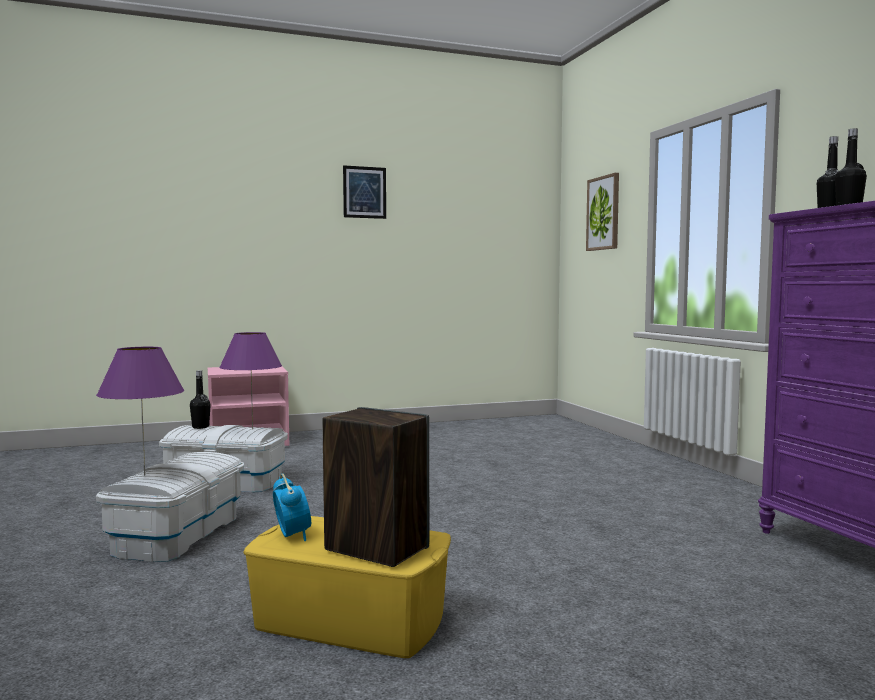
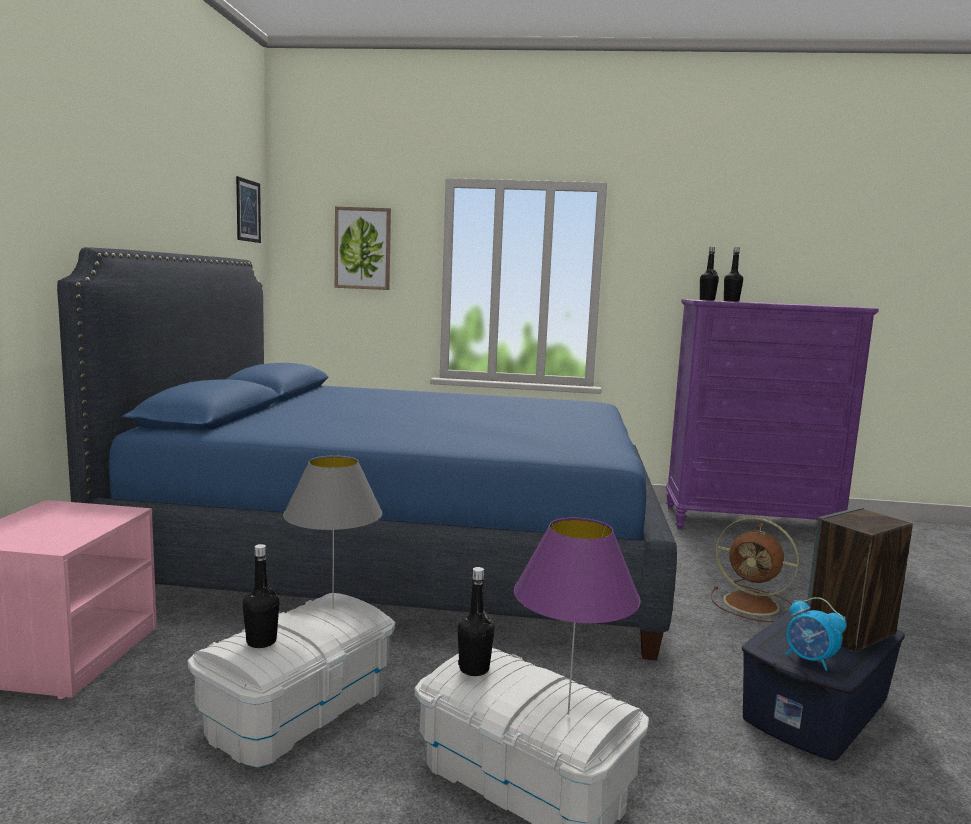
camera: 65 degrees left, 5 degrees up
(191, 456) = (474, 669): none -> black bottle
(252, 429) = (333, 608): purple table lamp -> grey table lamp
(292, 535) = (810, 660): alarm clock -> alarm clock turned 135 degrees counterclockwise
(350, 621) = (817, 709): yellow storage box -> blue storage box
(364, 192) = (119, 188): picture -> picture (248, 210)
(467, 463) = (403, 556): none -> blue bed
(580, 582) = (753, 604): none -> brown fan

